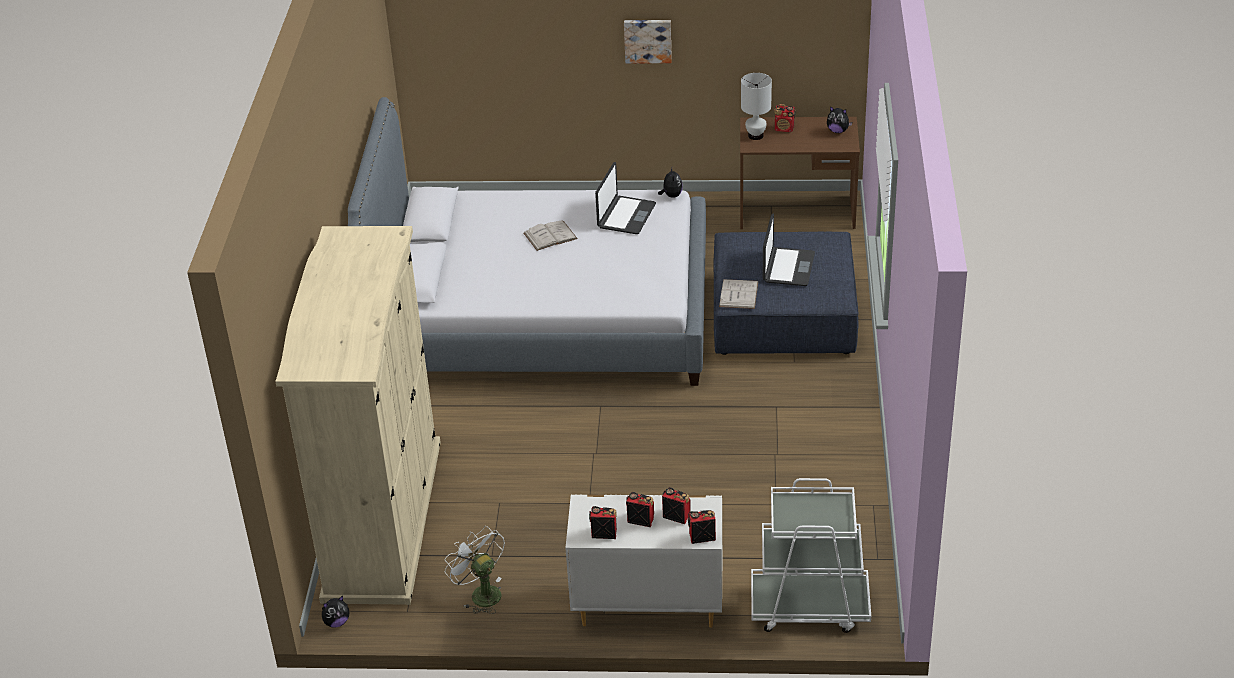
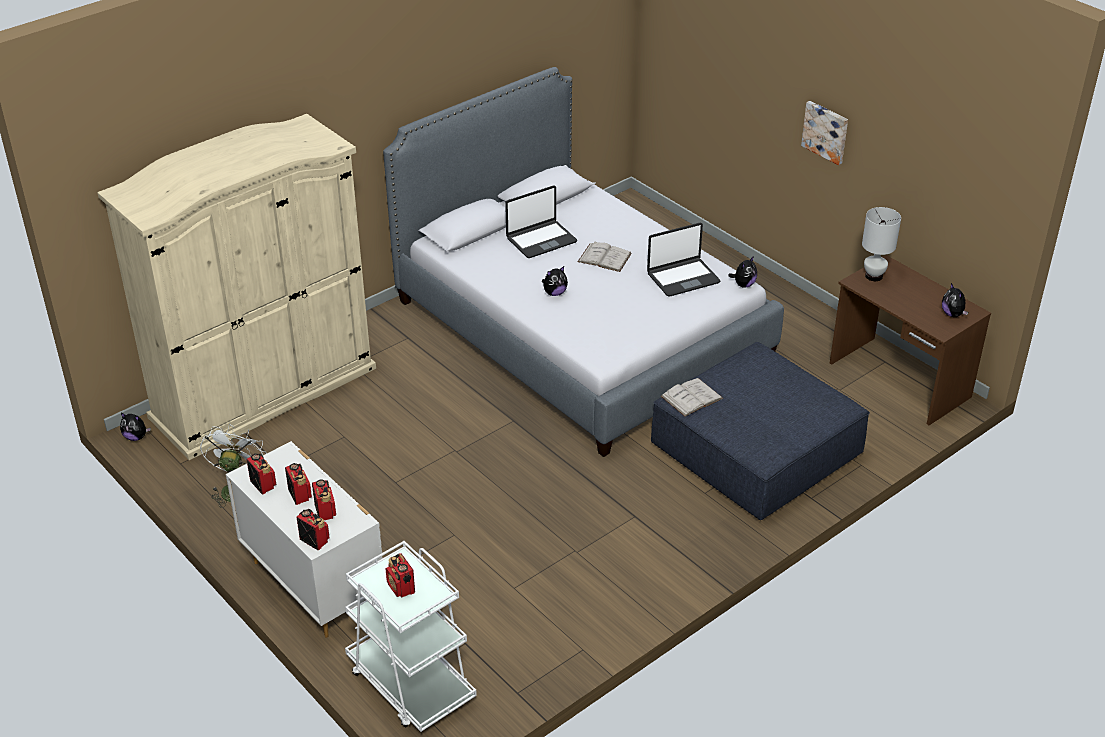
camera: 45 degrees right, 0 degrees up
(558, 281) = (554, 293): none -> plush toy
(784, 129) = (908, 285): radio -> radio (401, 588)
(787, 268) = (764, 404): laptop -> laptop (541, 240)

